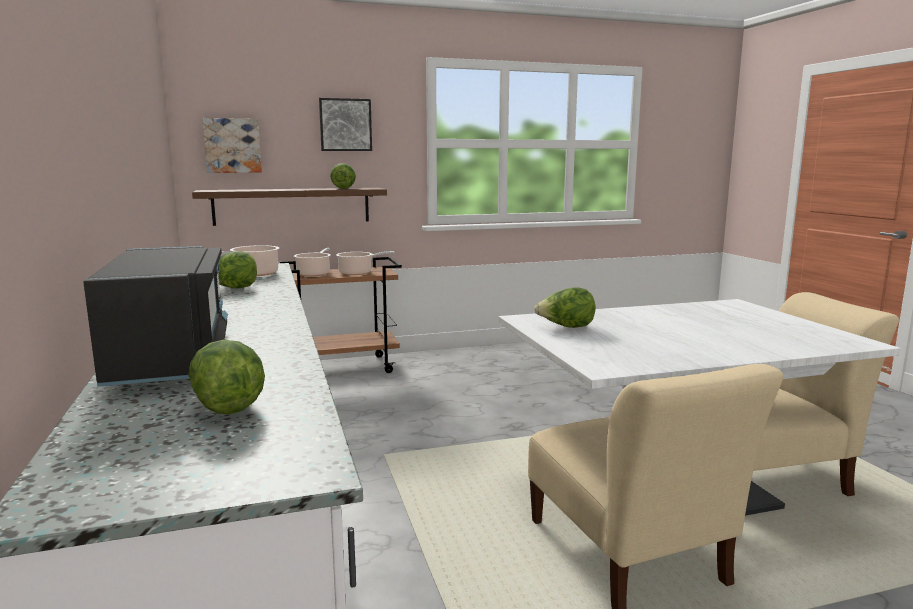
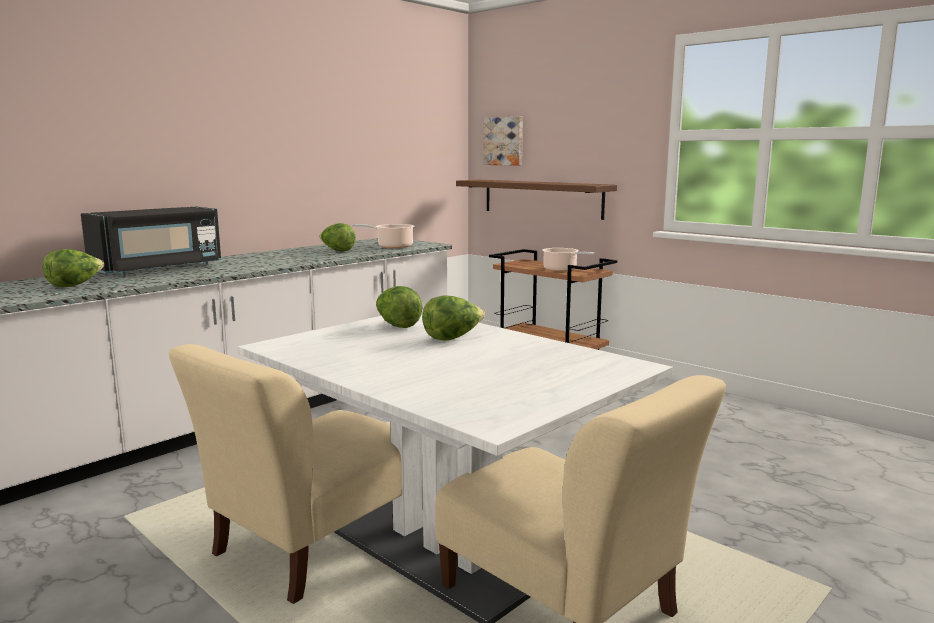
camera: 60 degrees right, 0 degrees up
(314, 274) = (533, 264): cooking pot -> none
(343, 188) = (572, 183): lettuce -> lettuce (452, 338)
(345, 125) = (590, 118): picture -> none

